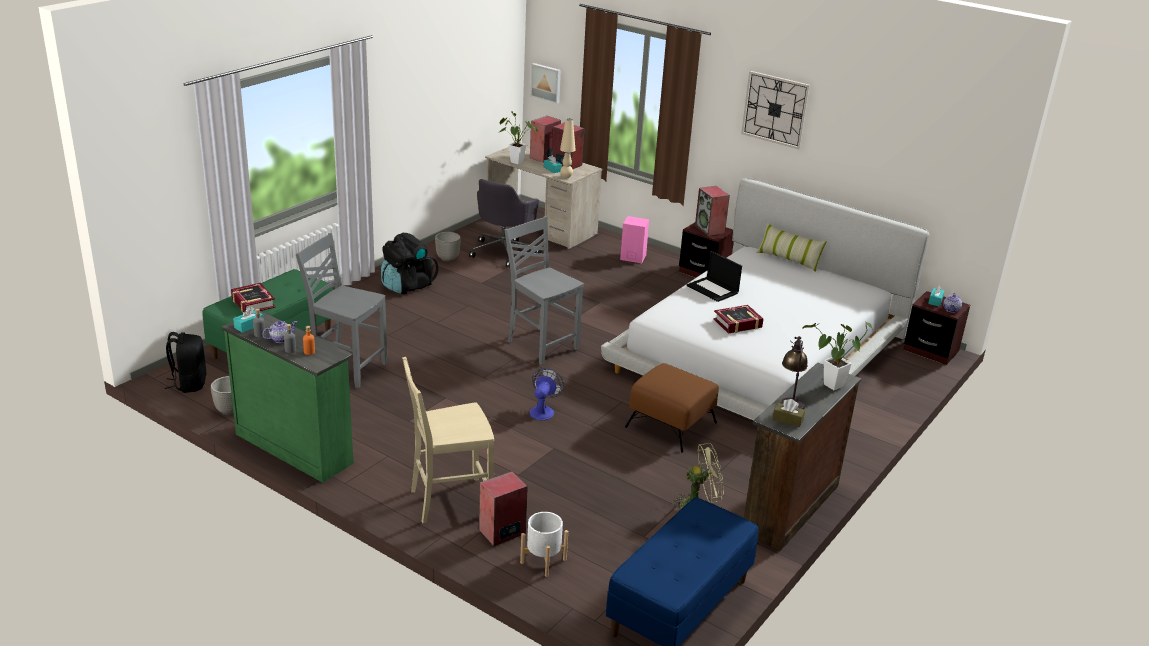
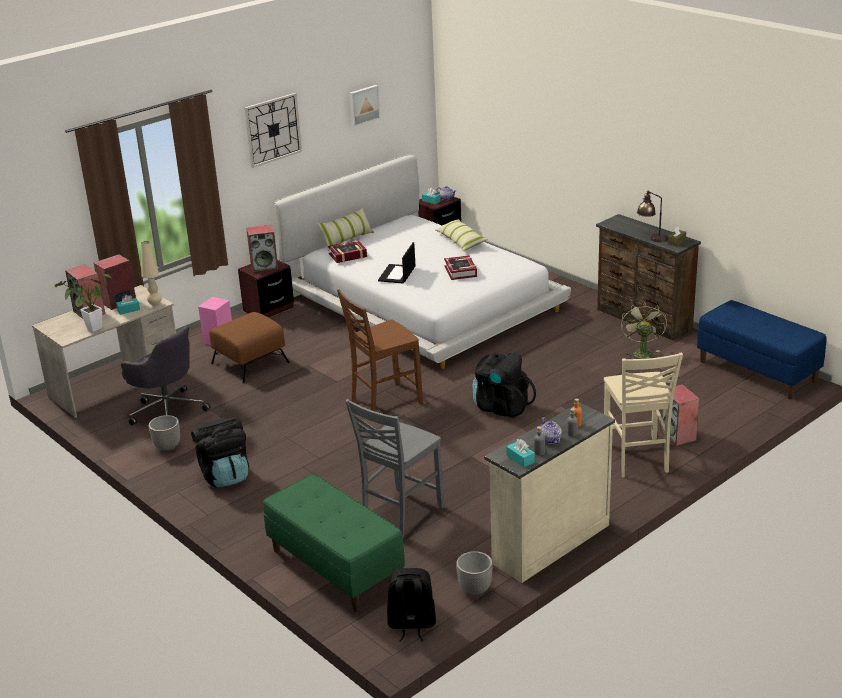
camera: 75 degrees left, 0 degrees up
(253, 303) = (346, 524): book -> book (348, 255)
(294, 447) = (549, 543): green dresser -> beige dresser
(541, 345) = (384, 401): grey chair -> brown chair
(543, 410) = (501, 407): fan -> black backpack
(543, 561) = (712, 419): white planter -> none
(546, 82) = (32, 241): picture -> picture (363, 105)
(671, 425) = (531, 351): brown ottoman -> brown ottoman (250, 363)
(713, 289) = (397, 274): laptop -> laptop turned 135 degrees clockwise
(821, 320) = (461, 241): none -> pillow
(830, 387) = (631, 224): potted plant -> none

